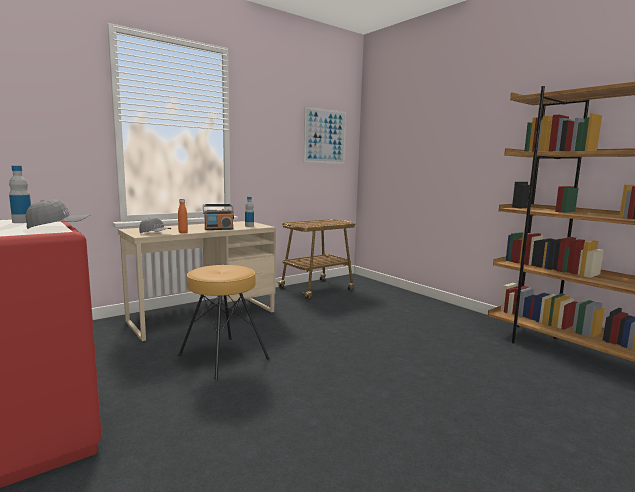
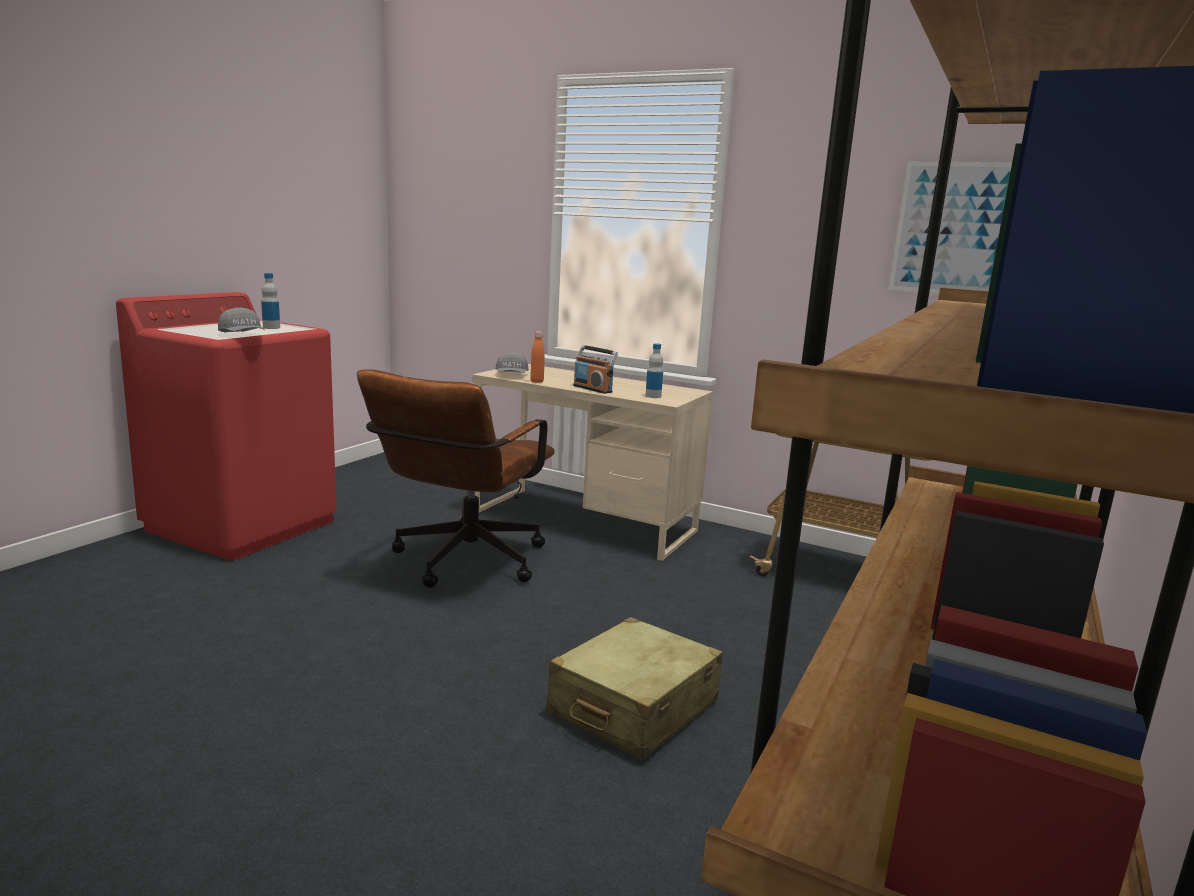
camera: 65 degrees right, 5 degrees up
(223, 357) = (462, 564): brown stool -> brown office chair
(407, 347) = (633, 708): none -> beige suitcase

